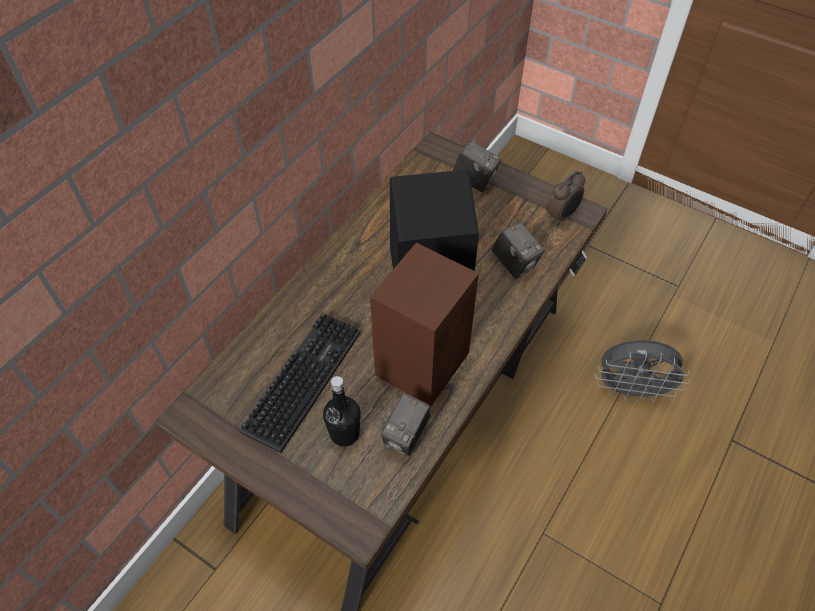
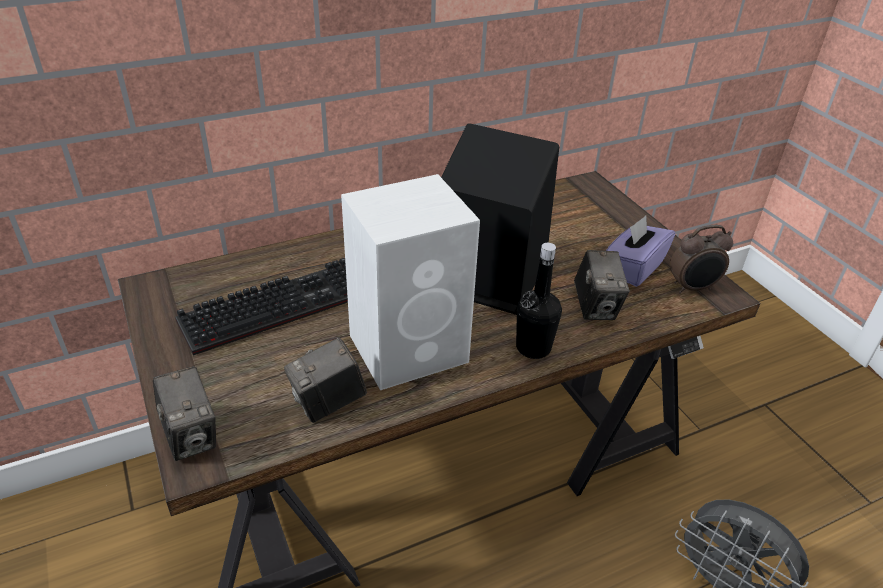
camera: 30 degrees right, 15 degrees down
(344, 433) = (269, 370): black bottle -> black bottle (533, 348)
(423, 362) = (411, 348): brown speaker -> white speaker
(474, 181) = (610, 223): camera -> camera (191, 436)
(516, 216) = (633, 268): none -> purple tissue box

